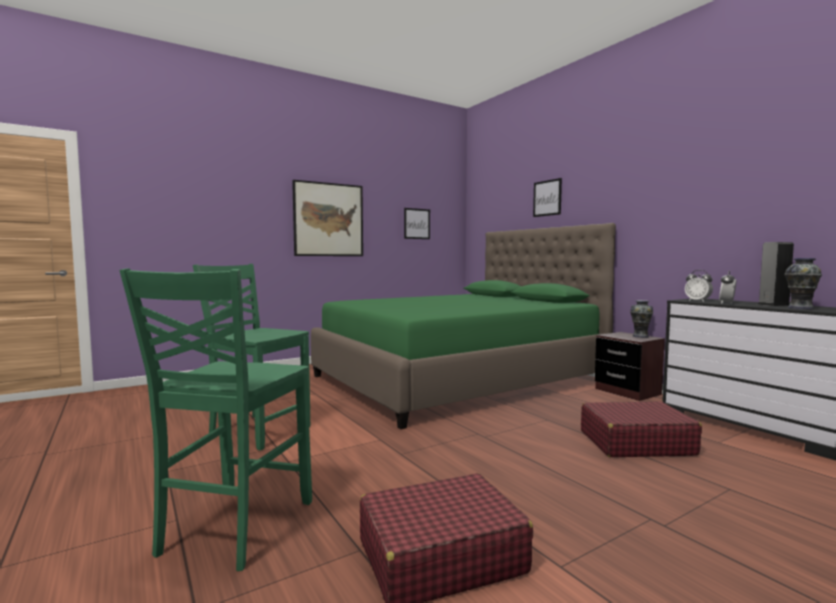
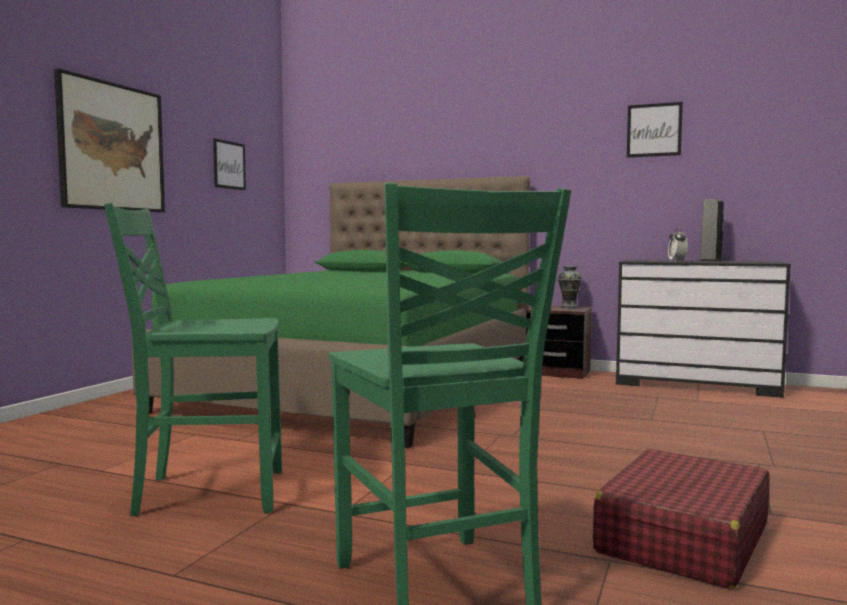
camera: 35 degrees left, 0 degrees up
(547, 198) = (427, 141): picture -> picture (654, 130)
(635, 443) = (645, 413): red suitcase -> none
(697, 301) = (646, 261): alarm clock -> none
(800, 308) = (743, 262): vase -> none

